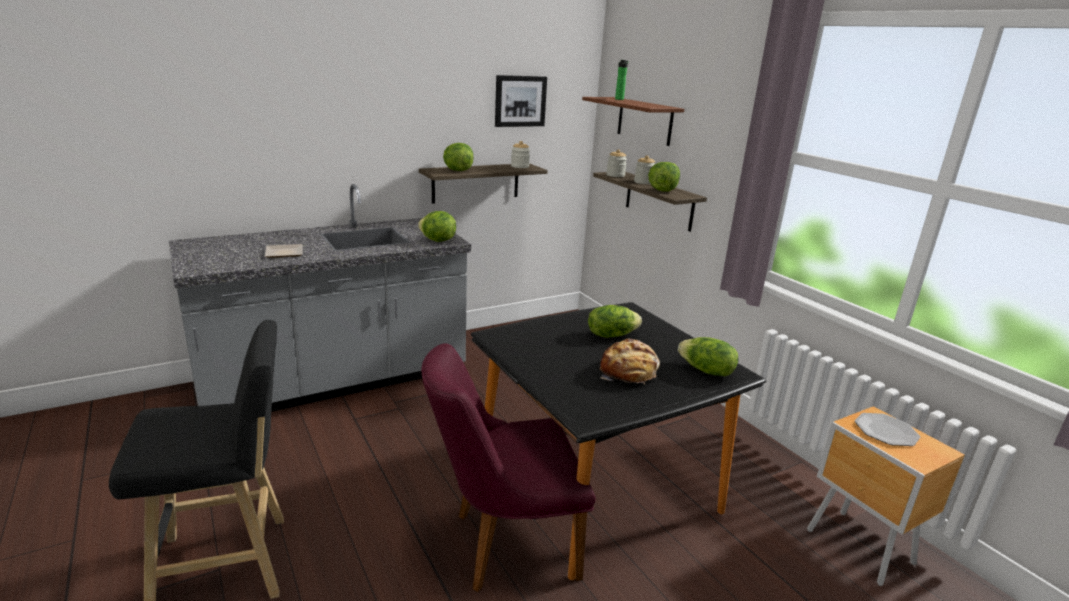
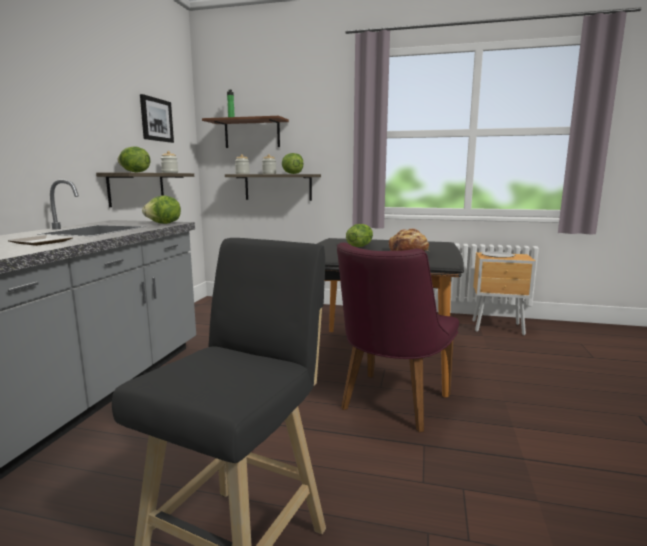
camera: 45 degrees left, 10 degrees down
(706, 371) = (430, 245): lettuce -> none

